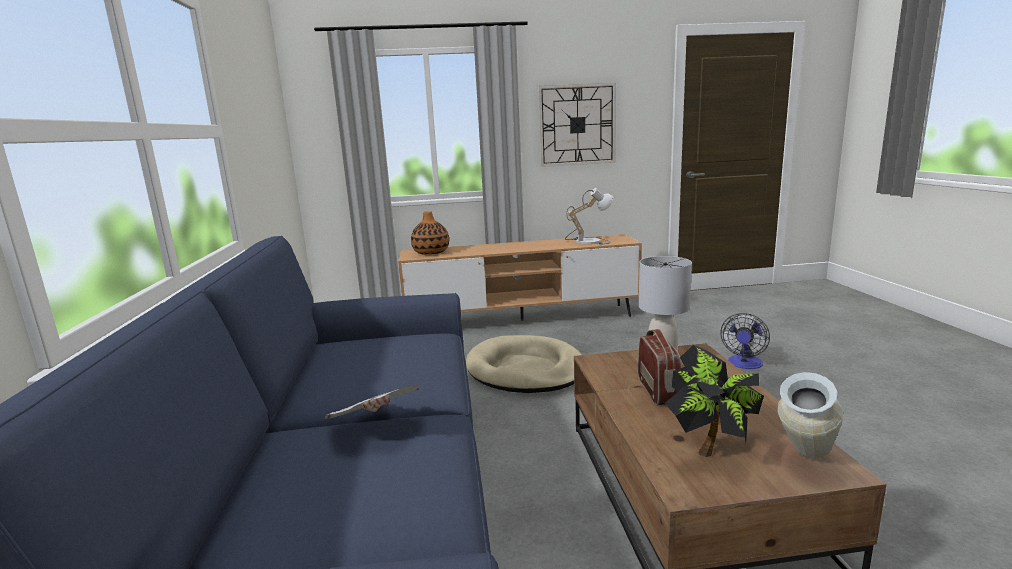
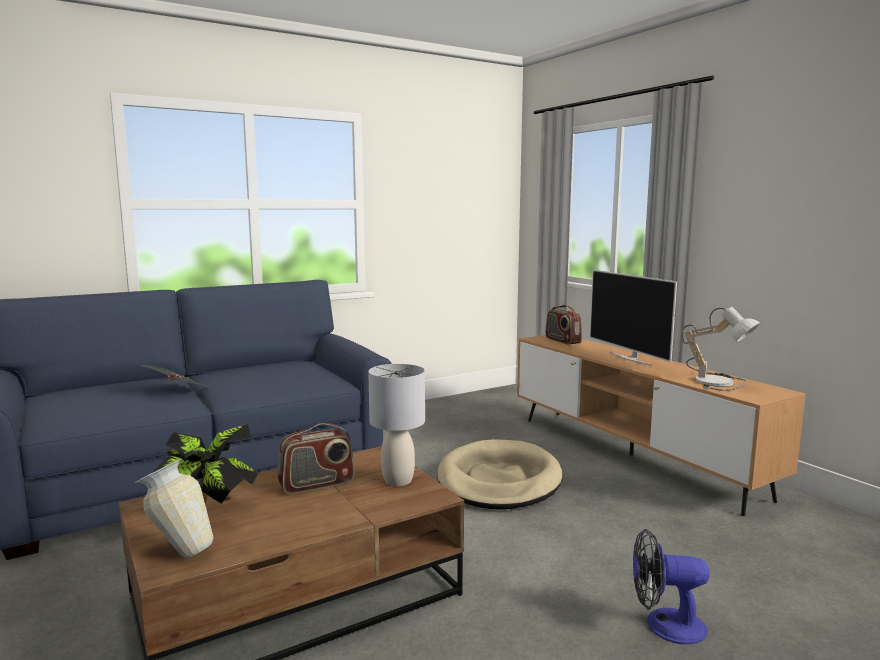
camera: 65 degrees right, 5 degrees down
(431, 252) = (562, 341): vase -> radio
(511, 246) = (630, 358): none -> television
(577, 125) = (780, 214): wall clock -> none

